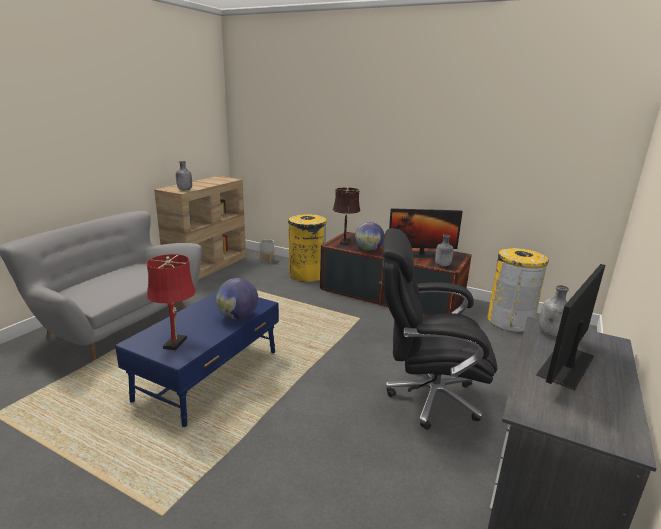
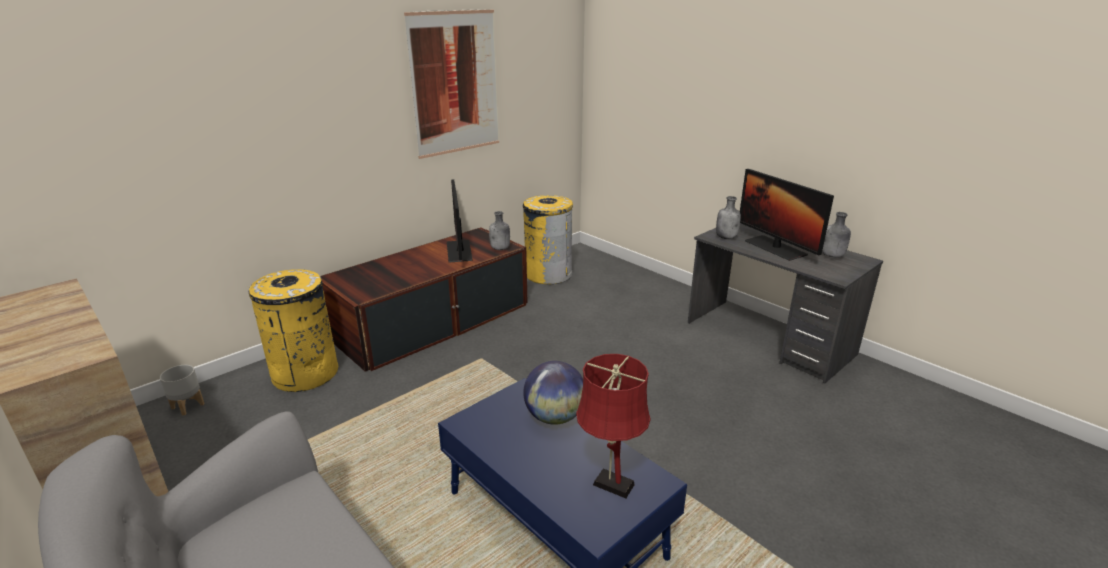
camera: 70 degrees left, 5 degrees up
(184, 190) = (80, 350): grey bottle -> grey bottle (832, 256)
(345, 241) = (361, 286): brown table lamp -> none
(368, 250) = (413, 277): globe -> none
(421, 255) = (459, 251): monitor -> monitor turned 150 degrees clockwise
(427, 398) = (658, 359): black office chair -> none
(475, 133) = (455, 83): none -> picture

